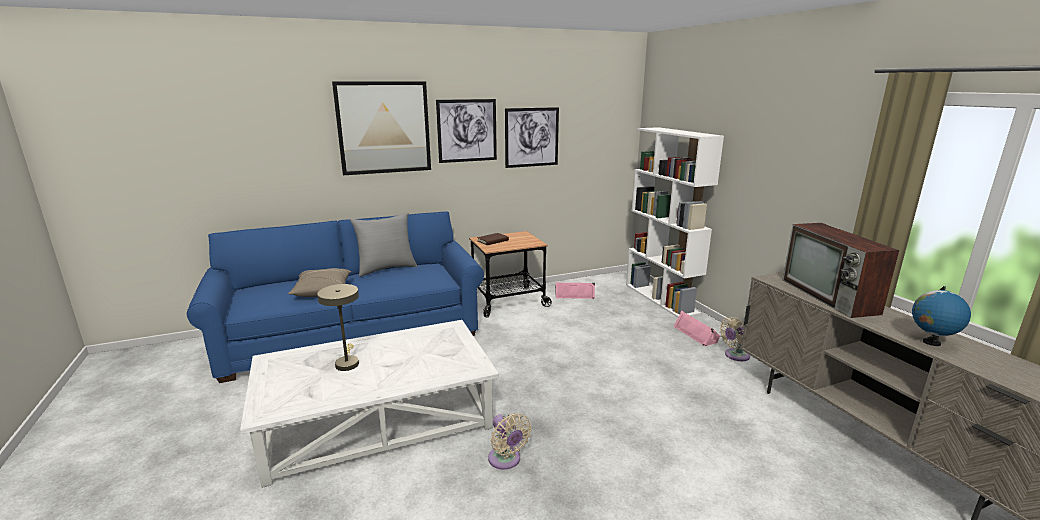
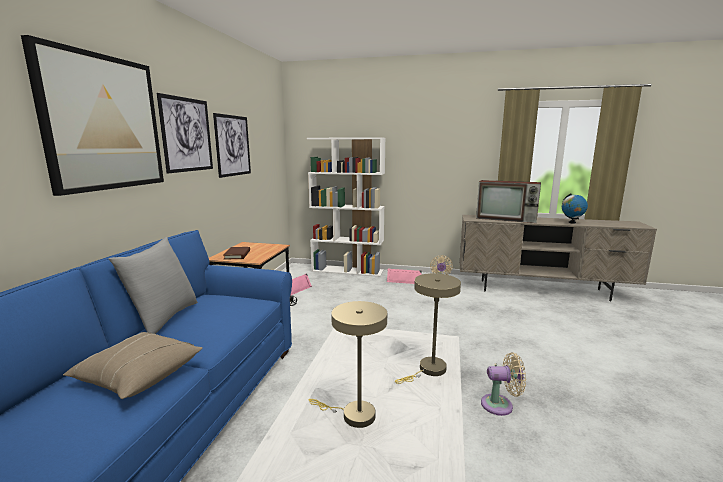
camera: 55 degrees left, 5 degrees down
(424, 373) = (429, 370): none -> beige table lamp

